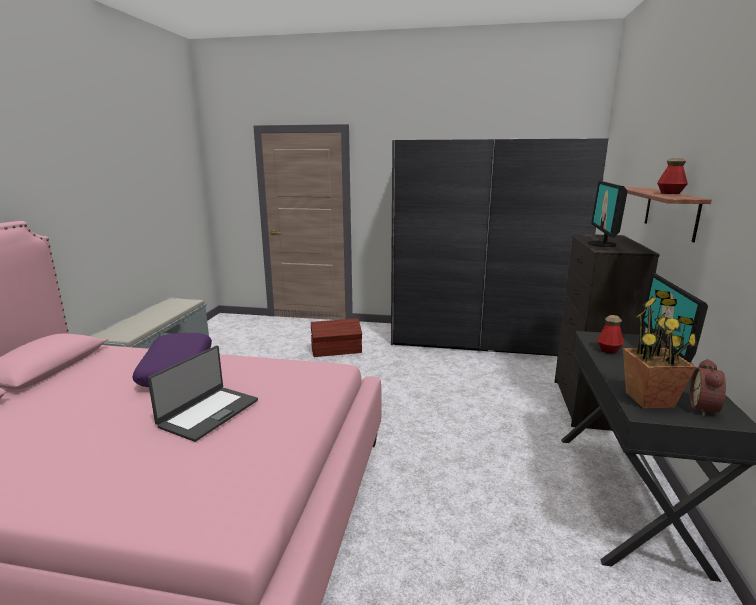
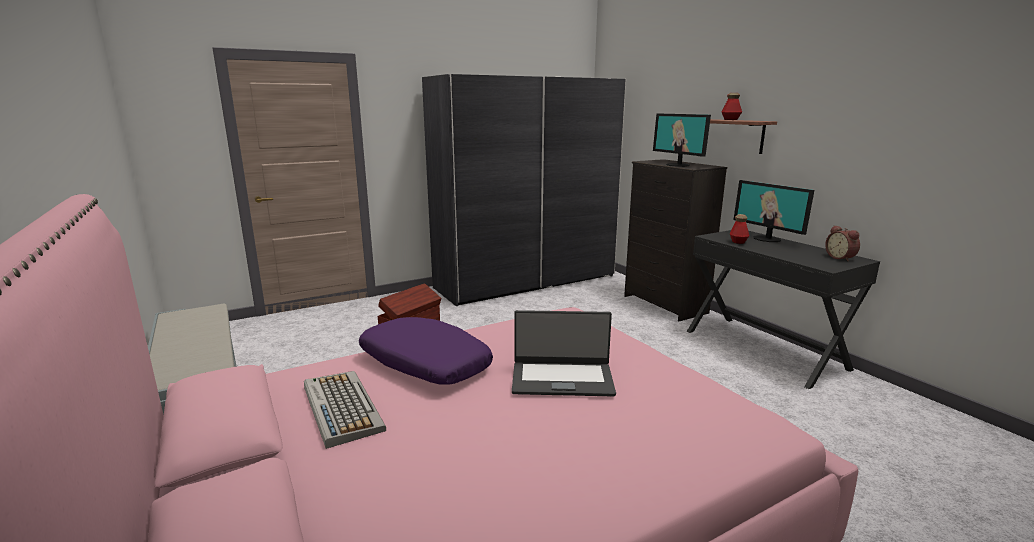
camera: 40 degrees left, 0 degrees up
(94, 377) = (341, 407): none -> keyboard
(208, 413) = (562, 378): laptop -> laptop turned 105 degrees clockwise
(650, 399) = (815, 261): potted plant -> none

